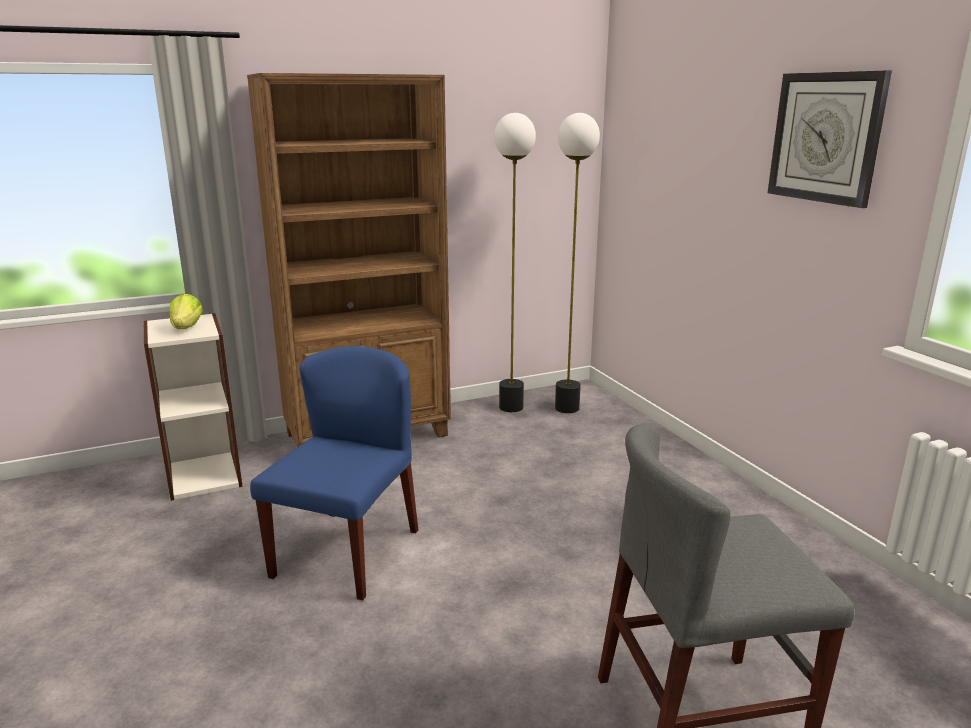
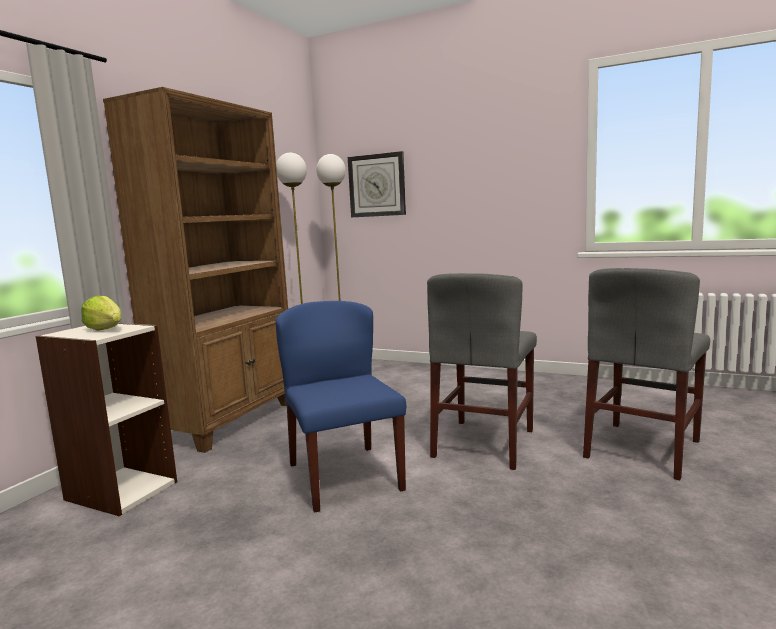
camera: 40 degrees left, 10 degrees down
(529, 589) = (484, 443): none -> grey chair
(826, 137) = (511, 151): wall clock -> wall clock (377, 185)

